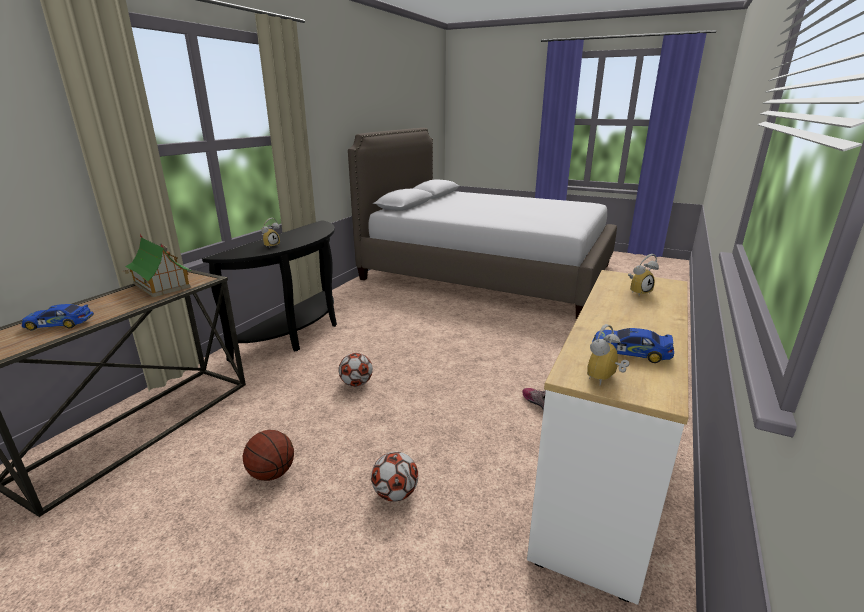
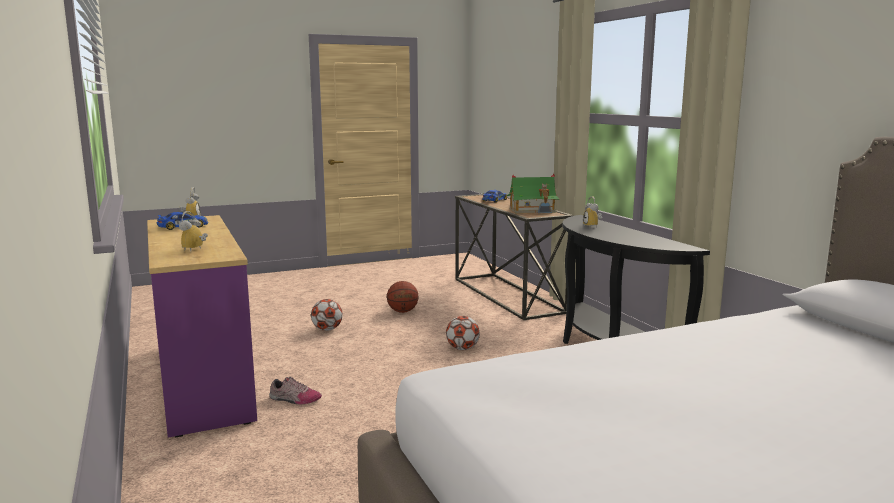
camera: 130 degrees right, 10 degrees down
(604, 475) = (202, 381): white dresser -> purple dresser

